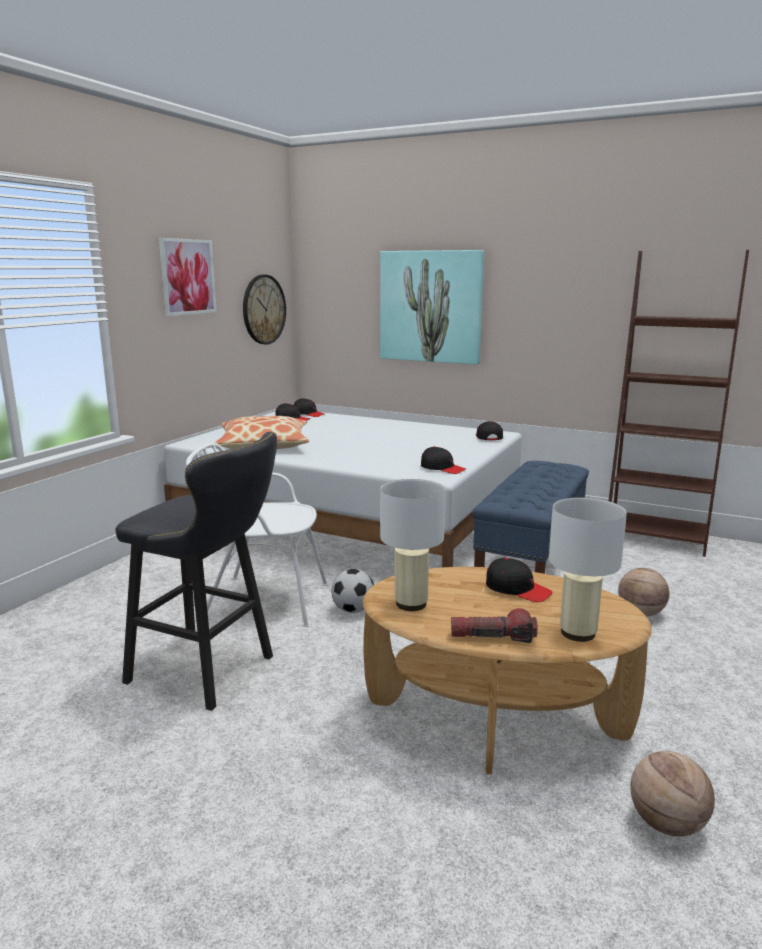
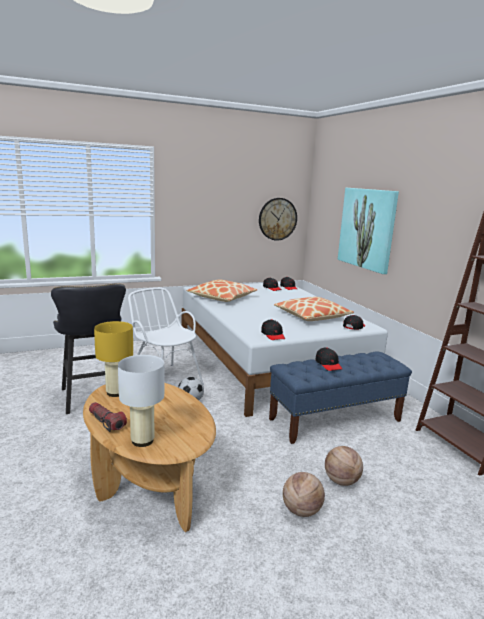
camera: 40 degrees right, 0 degrees up
(187, 277) = (215, 196): picture -> none
(412, 604) = (115, 393): white table lamp -> yellow table lamp
(424, 439) = (312, 316): none -> pillow
(517, 589) = (173, 409): black cap -> black cap (328, 364)
(667, 824) = (120, 577): basketball -> basketball (301, 511)

